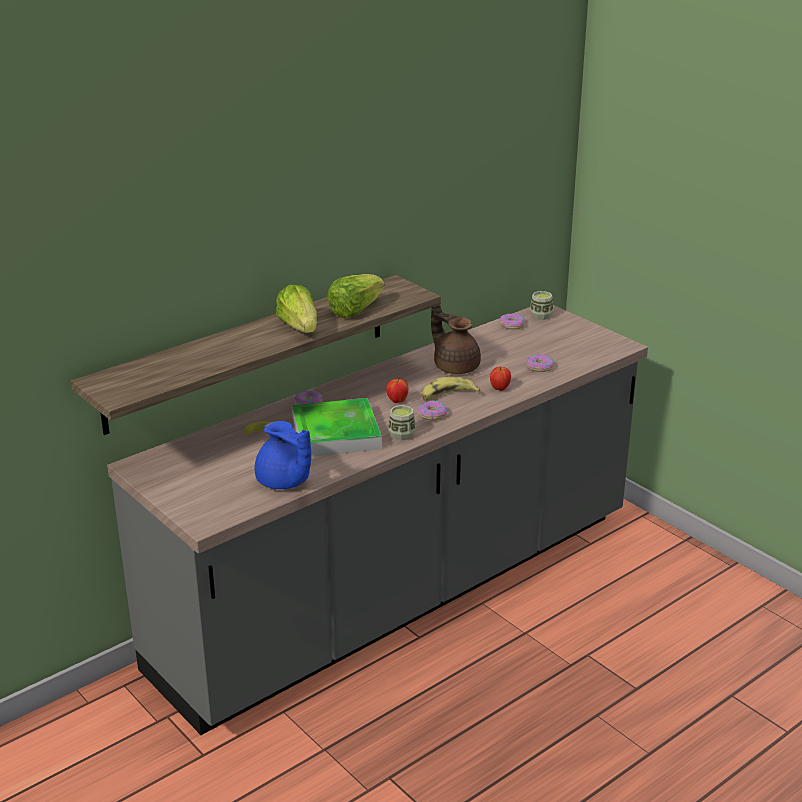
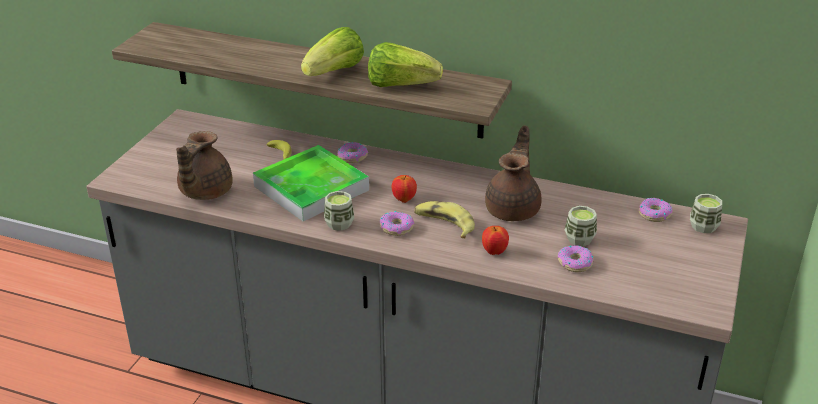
camera: 60 degrees right, 5 degrees up
(284, 482) = (204, 192): blue teapot -> brown teapot
(514, 357) = (579, 239): none -> cup

